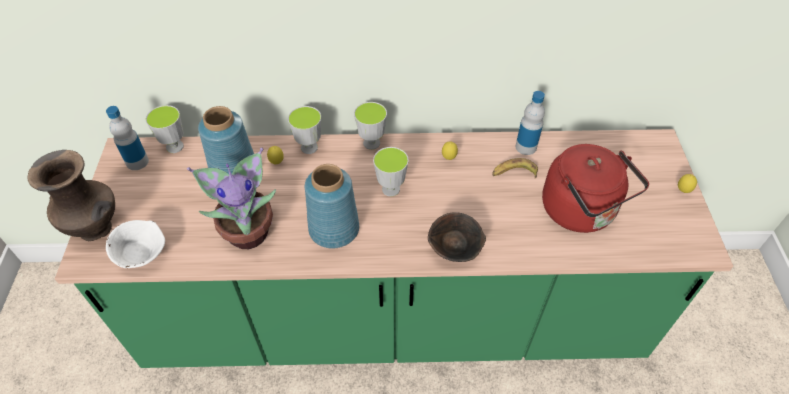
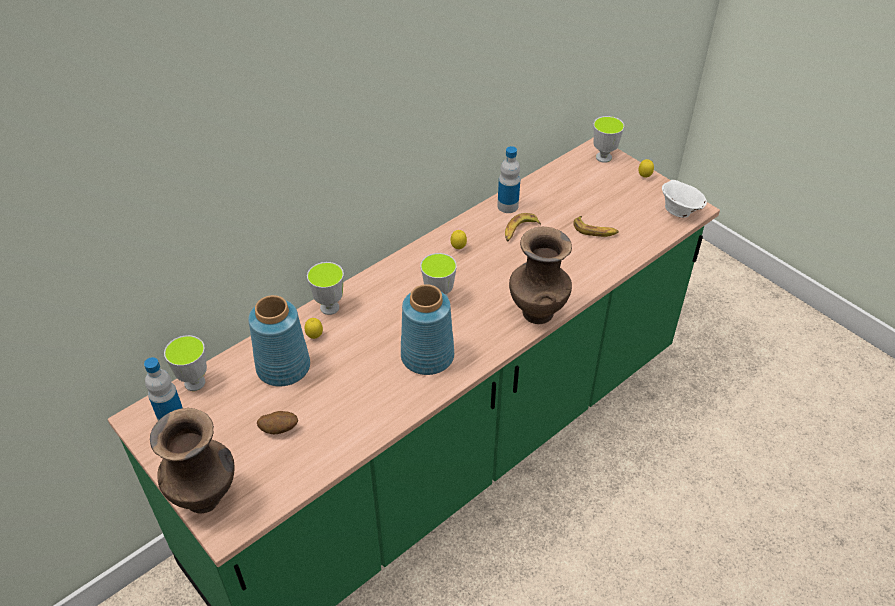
camera: 40 degrees left, 5 degrees down
(143, 256) = (282, 486): white bowl -> white bowl (679, 211)
(184, 214) = (279, 429): none -> potato
(248, 231) = (356, 404): potted plant -> none
(371, 143) = (381, 272): cup -> cup (603, 157)
(455, 250) = (537, 312): brown bowl -> brown vase
(581, 212) = (595, 231): red kettle -> banana

